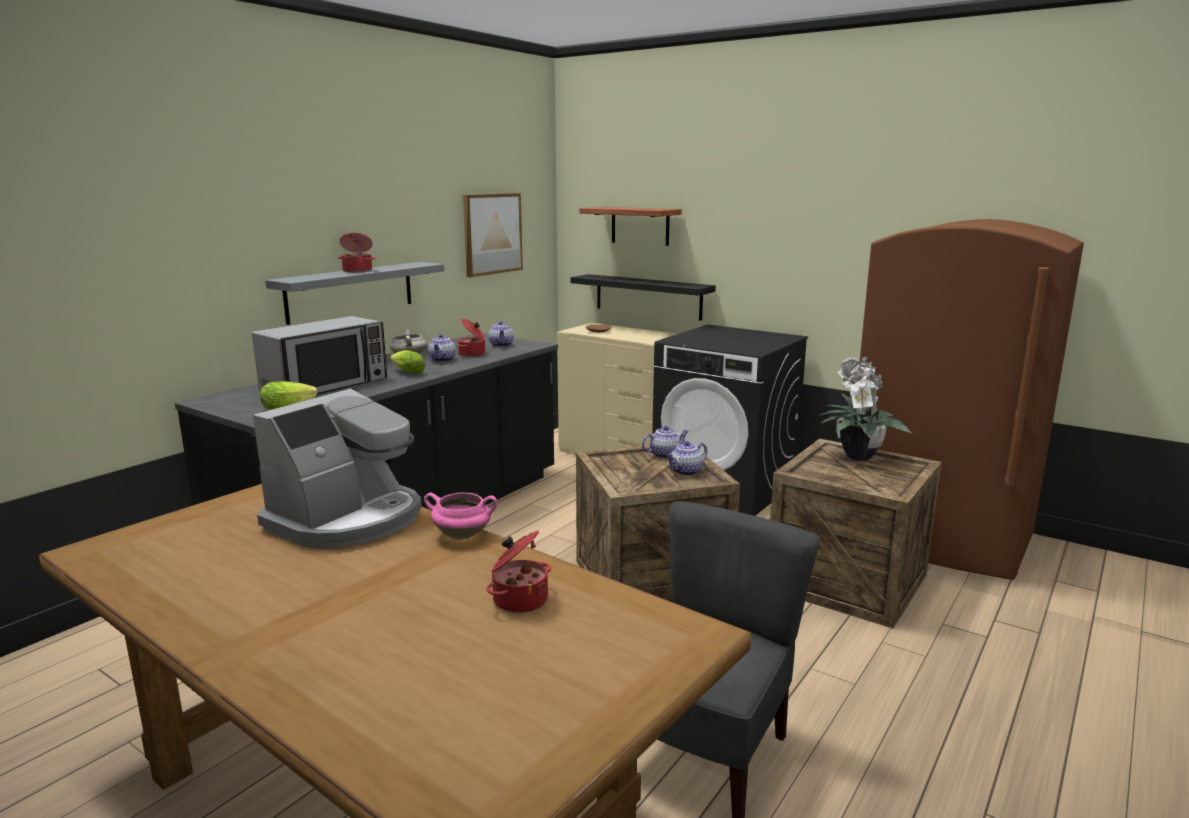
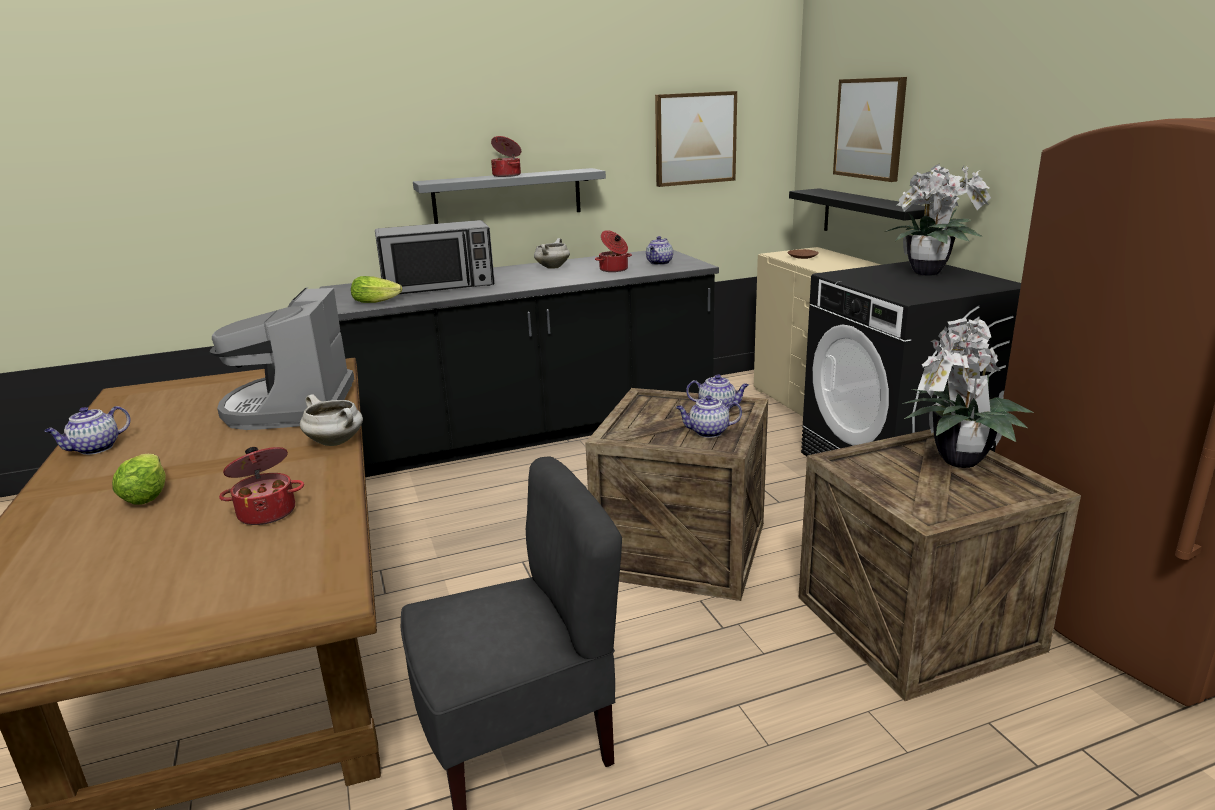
camera: 35 degrees right, 5 degrees up
(348, 519) = (291, 407): coffee machine -> coffee machine turned 105 degrees clockwise
(406, 372) = (523, 281): lettuce -> lettuce (148, 492)
(442, 360) = (575, 273): teapot -> teapot (95, 449)
(463, 535) = (336, 442): pink cooking pot -> white cooking pot
(640, 226) = (870, 128): shelf -> picture
(731, 333) = (930, 273): none -> potted plant

